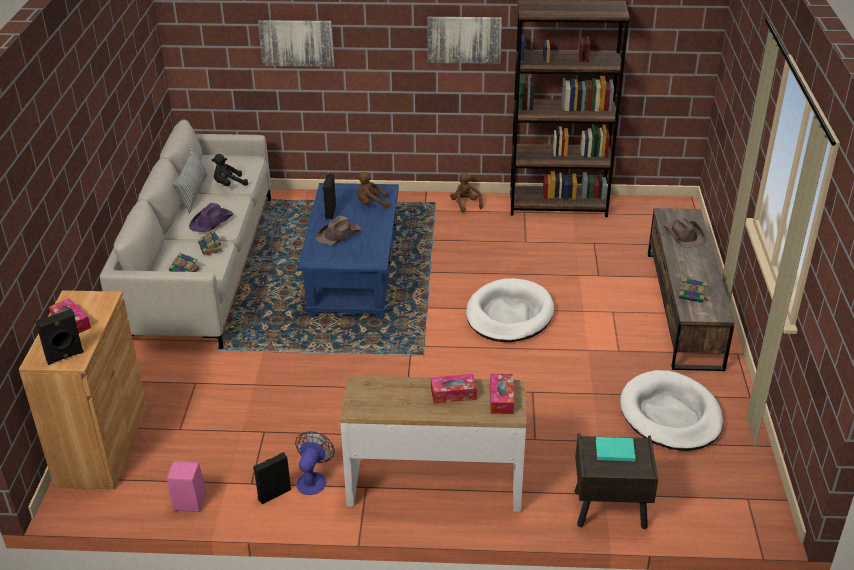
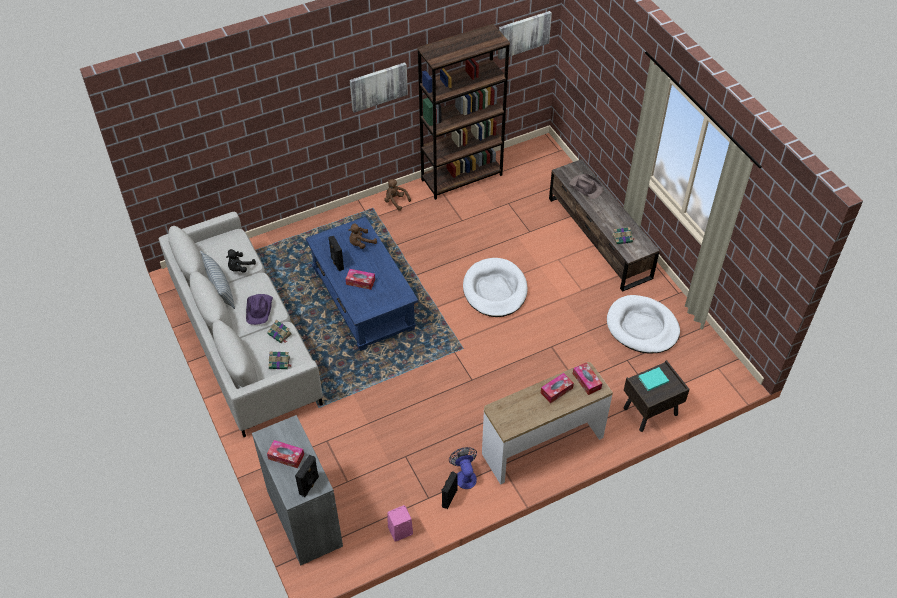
camera: 30 degrees left, 15 degrees up
(102, 445) = (304, 518): brown cabinet -> grey cabinet
(297, 42) = (247, 132): picture -> picture (523, 34)
(339, 234) = (360, 282): brown hat -> tissue box

